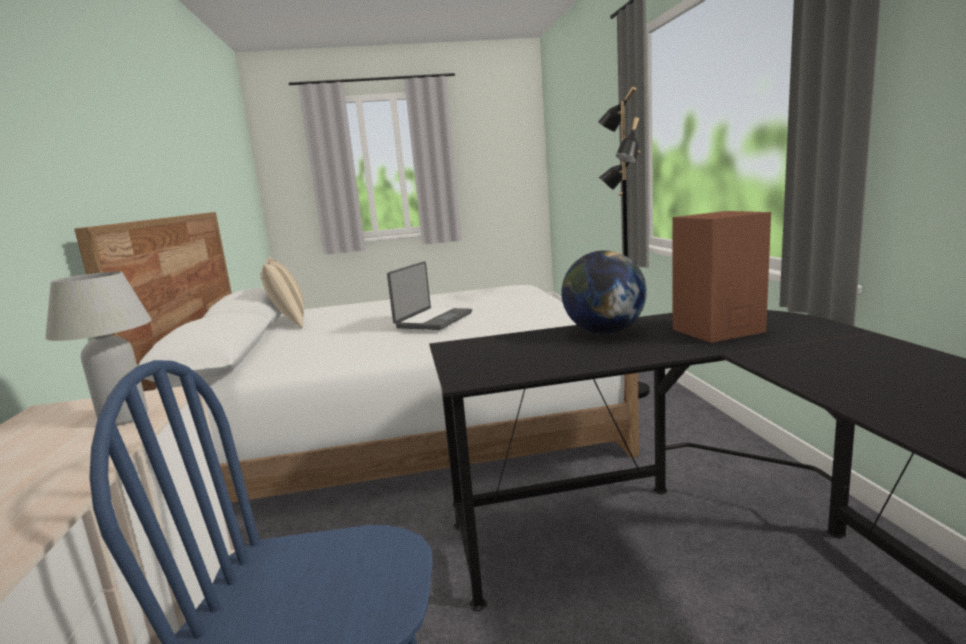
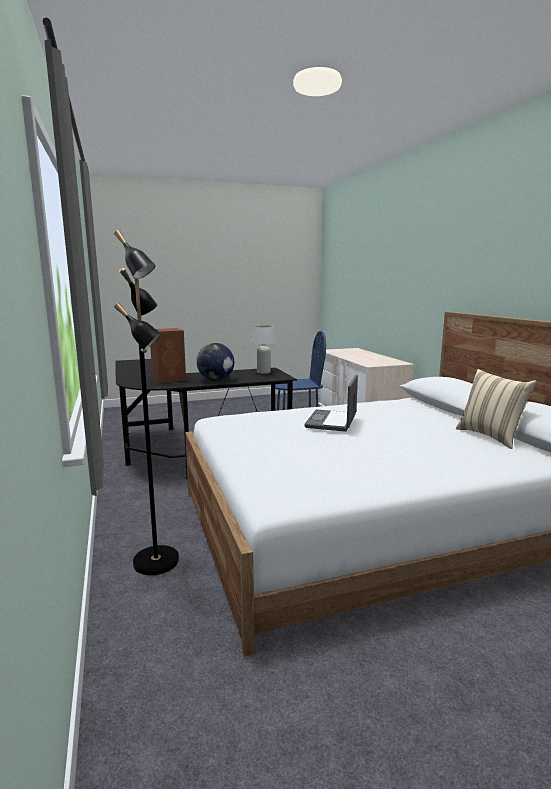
camera: 170 degrees right, 0 degrees up
(124, 418) = (366, 361): white table lamp -> white table lamp (263, 372)

